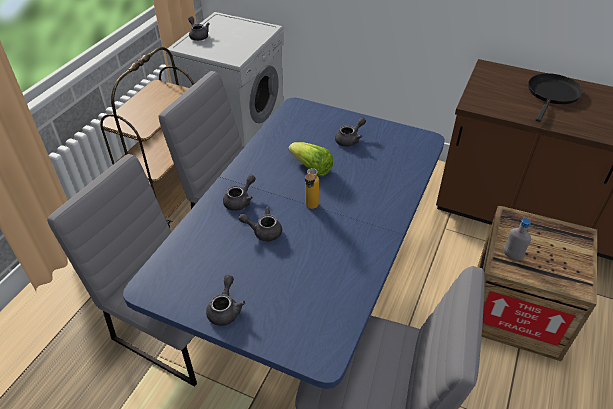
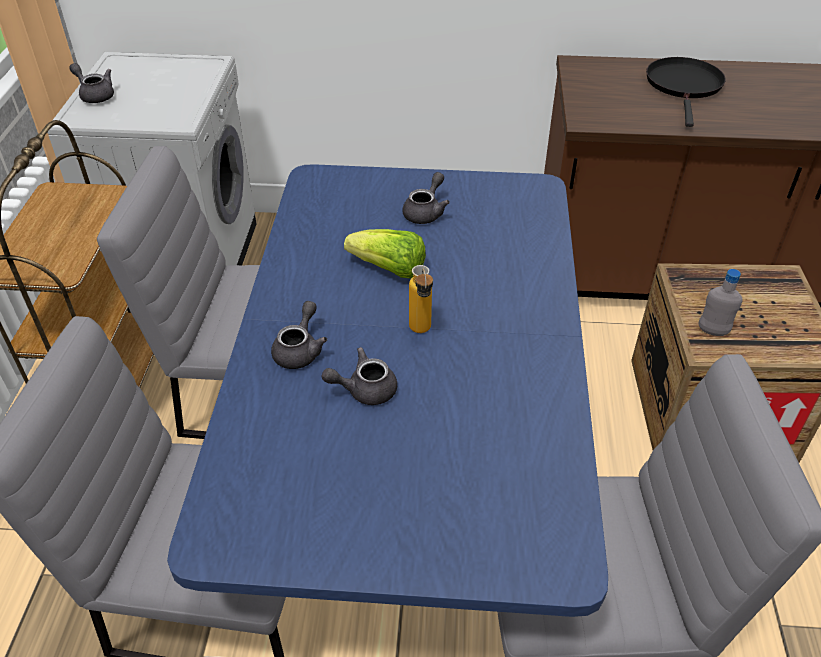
camera: 20 degrees left, 0 degrees up
(225, 309) = (368, 537): grey teapot -> none

